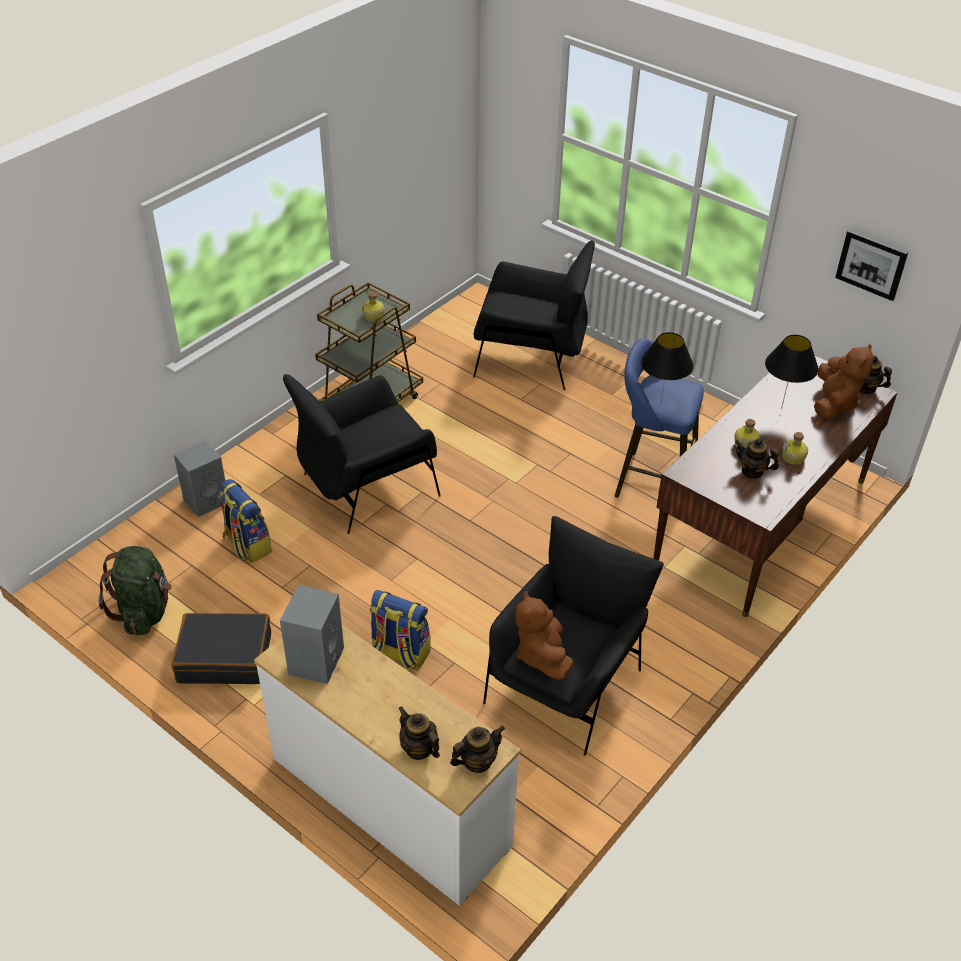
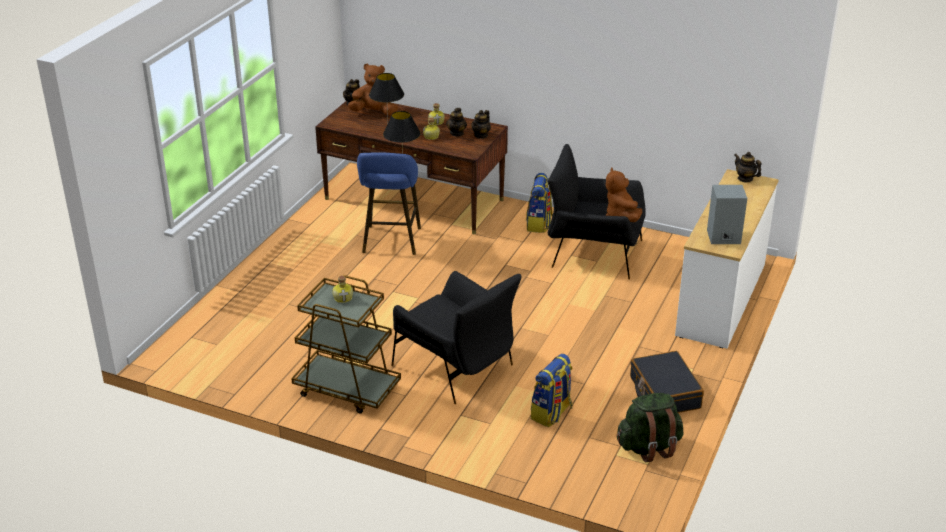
camera: 105 degrees left, 10 degrees down
(207, 500) = (512, 452): grey speaker -> none
(400, 653) = (611, 318): backpack -> backpack (539, 224)
(419, 748) = (752, 195): teapot -> teapot (481, 135)
(531, 358) = (253, 314): black armchair -> none
(542, 655) = (621, 215): brown plush toy -> brown plush toy turned 105 degrees clockwise
(871, 264) = (317, 38): picture -> none

